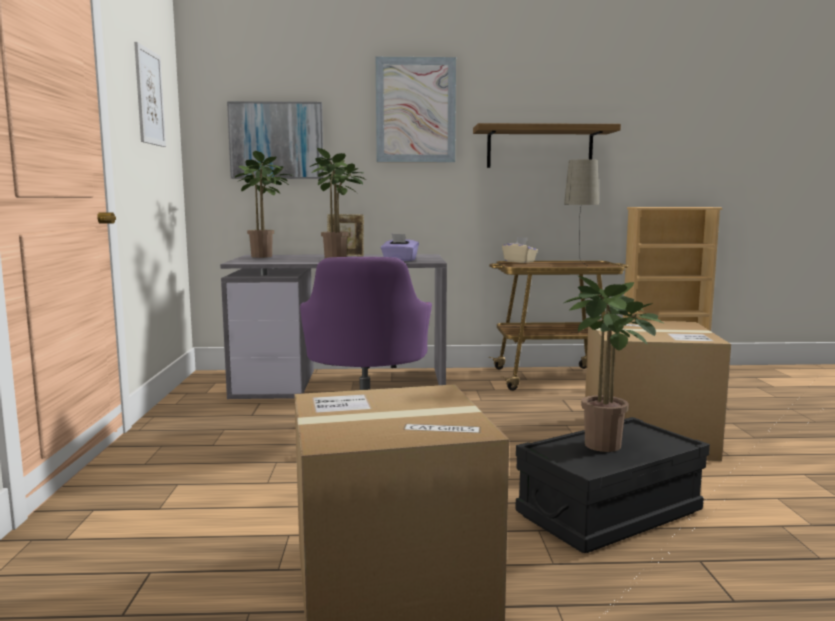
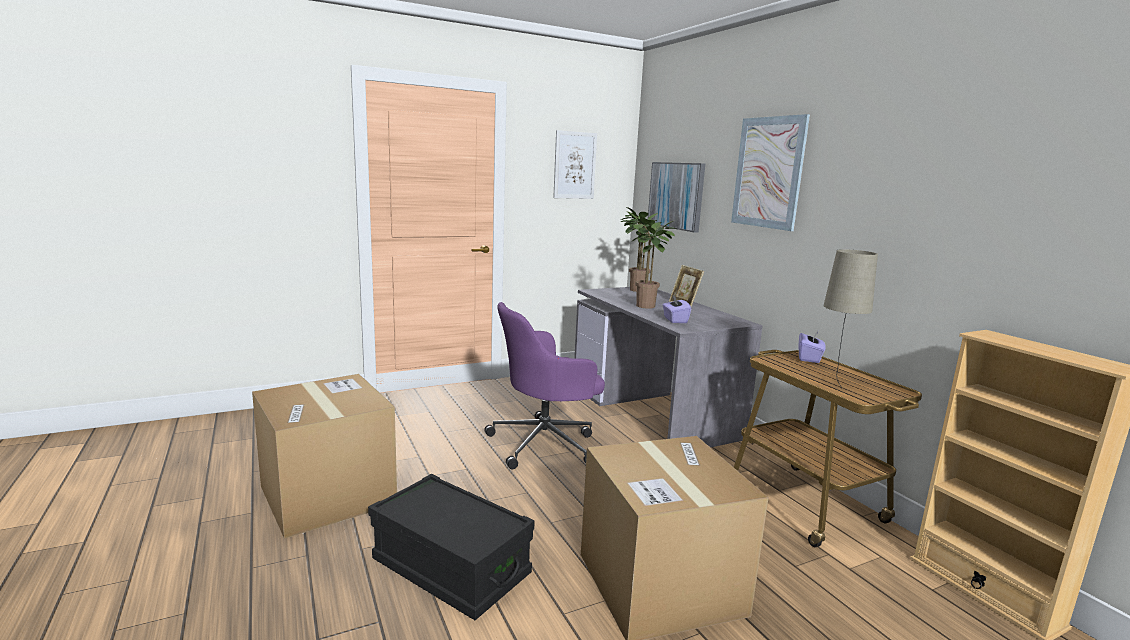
camera: 65 degrees right, 5 degrees up
(519, 262) = (809, 358): beige tissue box -> purple tissue box
(539, 148) = (882, 225): shelf -> none
(605, 448) = (448, 512): potted plant -> none

